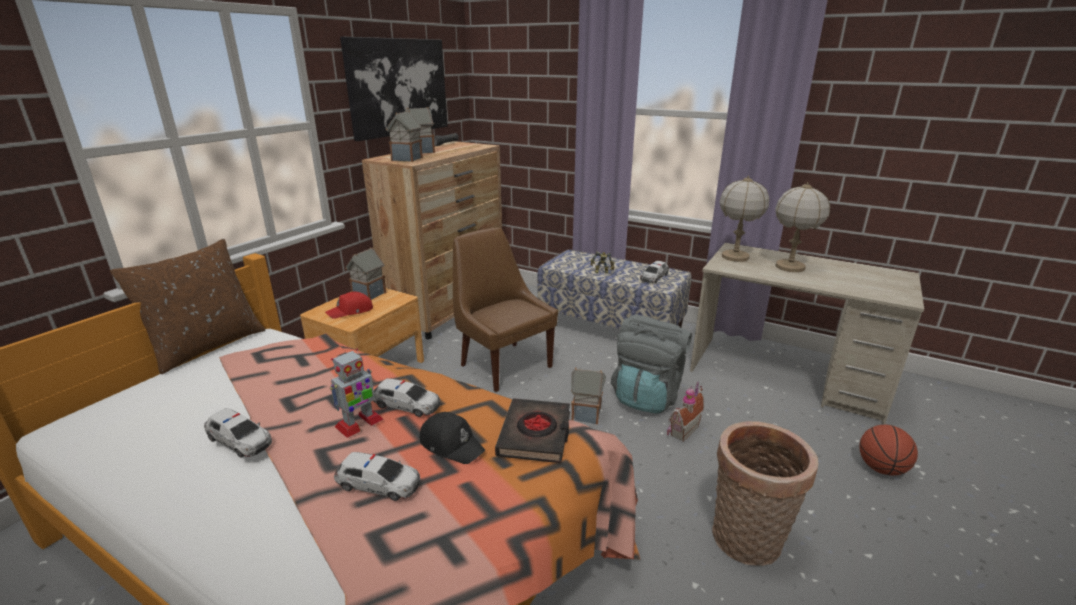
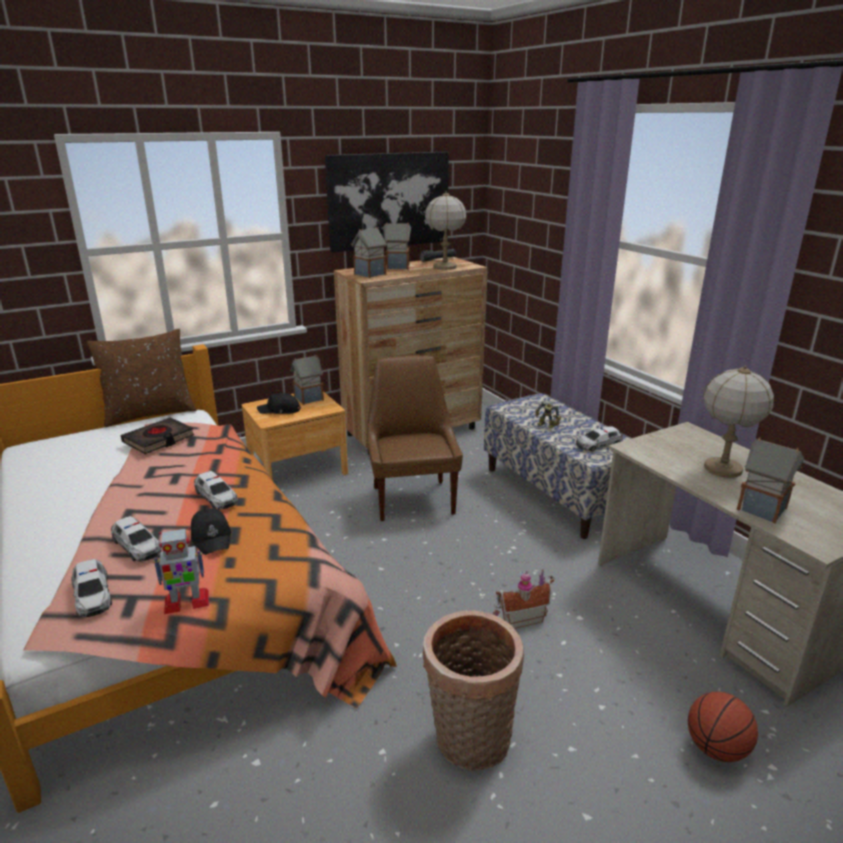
camera: 30 degrees right, 0 degrees up
(240, 440) = (95, 487): toy car -> toy car (92, 595)
(351, 311) = (279, 410): red cap -> black cap
(359, 423) = (171, 500): toy robot -> toy robot (186, 602)
(535, 435) = (276, 552): black book -> black book (159, 439)
(587, 414) = (442, 569): toy house -> toy house (763, 509)
(647, 396) = (521, 573): grey backpack -> none
(735, 257) = (671, 441): table lamp -> table lamp (445, 267)

